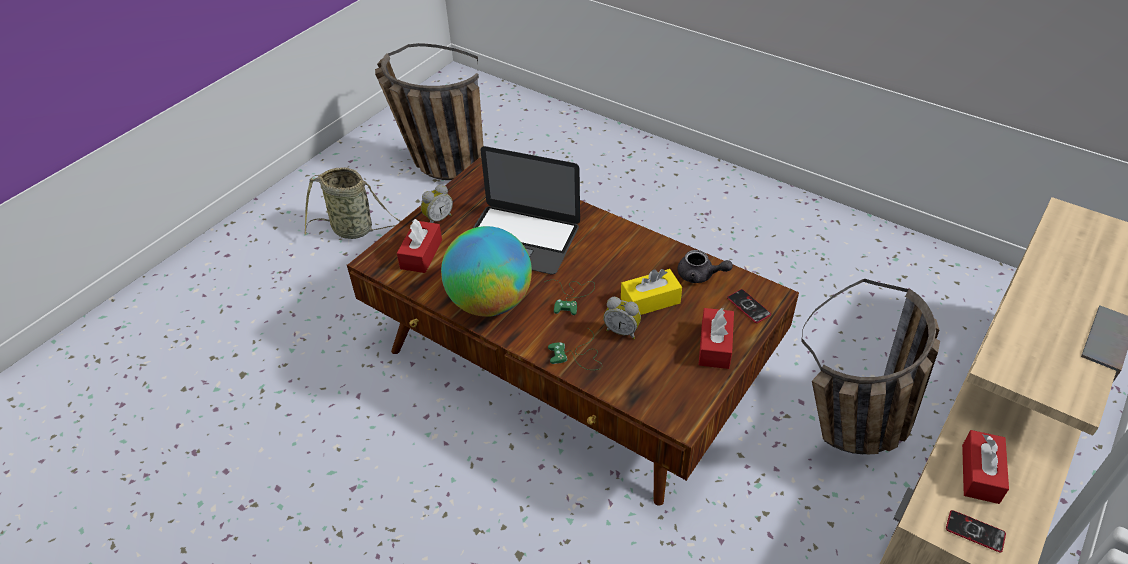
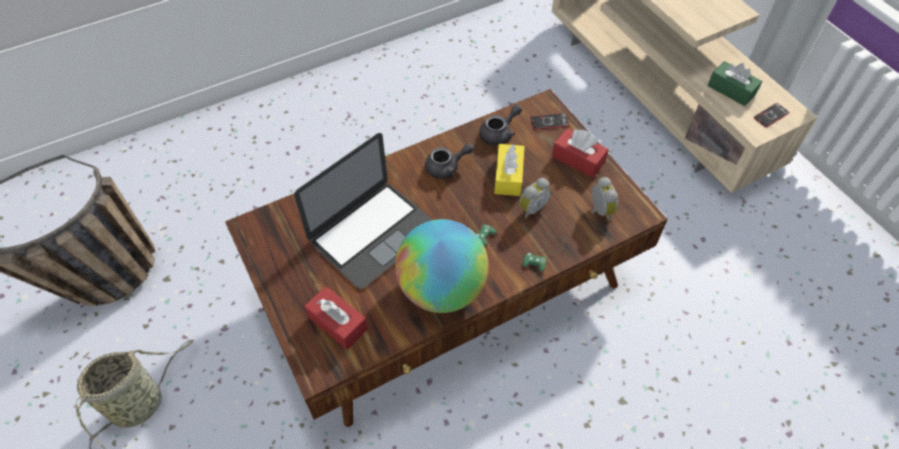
camera: 65 degrees left, 10 degrees up
(438, 219) = (294, 290): alarm clock -> alarm clock (599, 211)
(627, 255) = (447, 167): none -> grey teapot
(853, 436) = (611, 147): basket -> none
(980, 473) = (731, 90): red tissue box -> green tissue box

